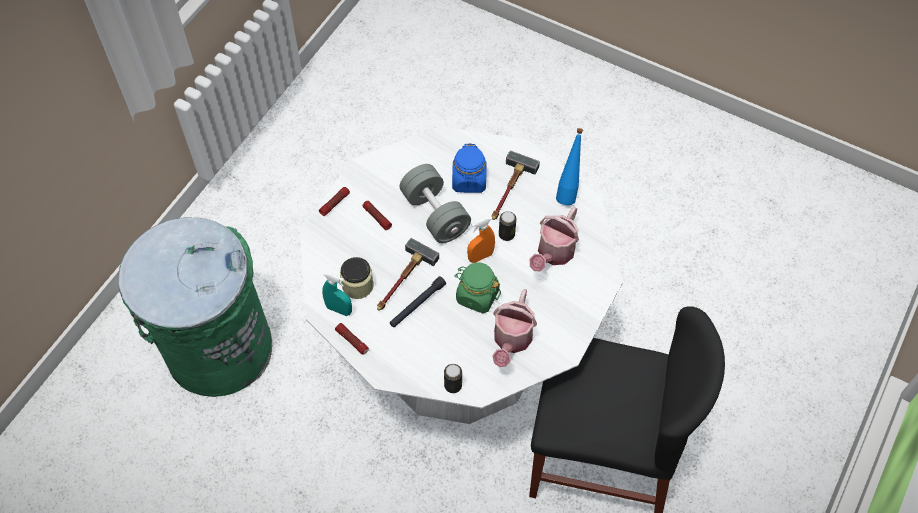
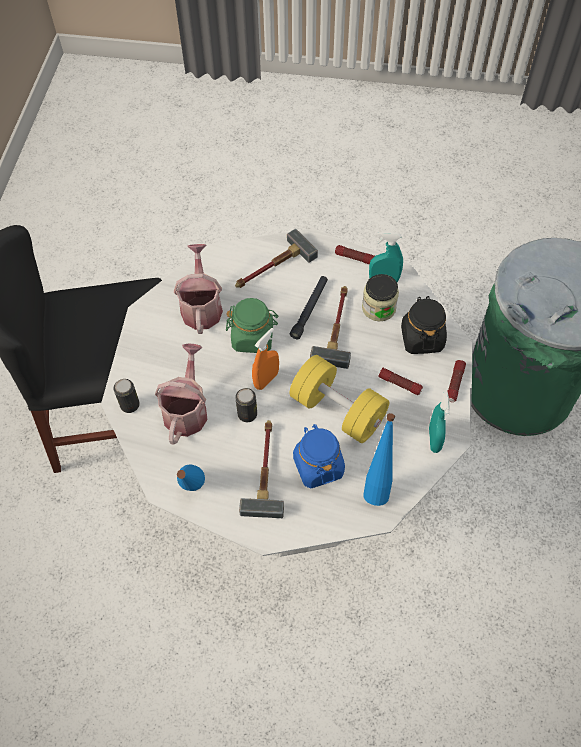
camera: 160 degrees right, 0 degrees up
(338, 247) = (421, 338): none -> black jar
(375, 170) = (434, 439): none -> turquoise spray bottle
(432, 156) = (378, 484): none -> blue bottle
(432, 358) = (272, 267): none -> hammer
(435, 214) = (338, 410): grey dumbbell -> yellow dumbbell
(453, 385) = (242, 252): can -> can (130, 405)

